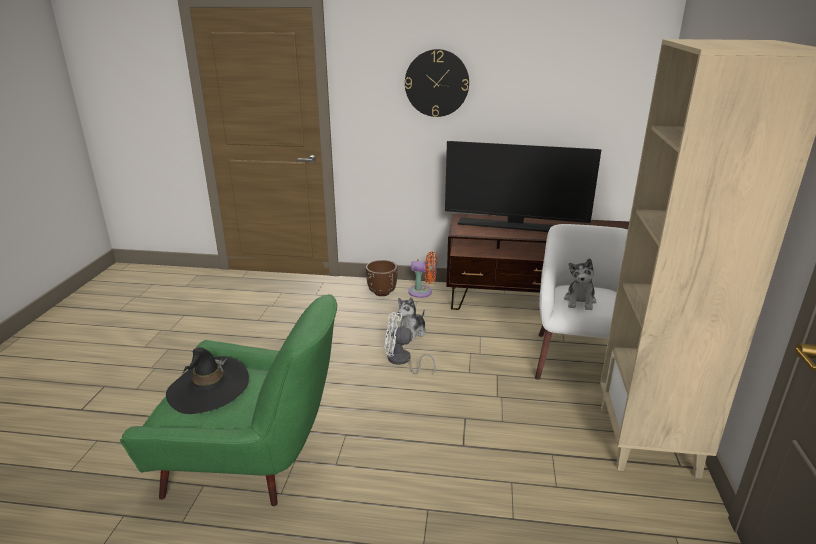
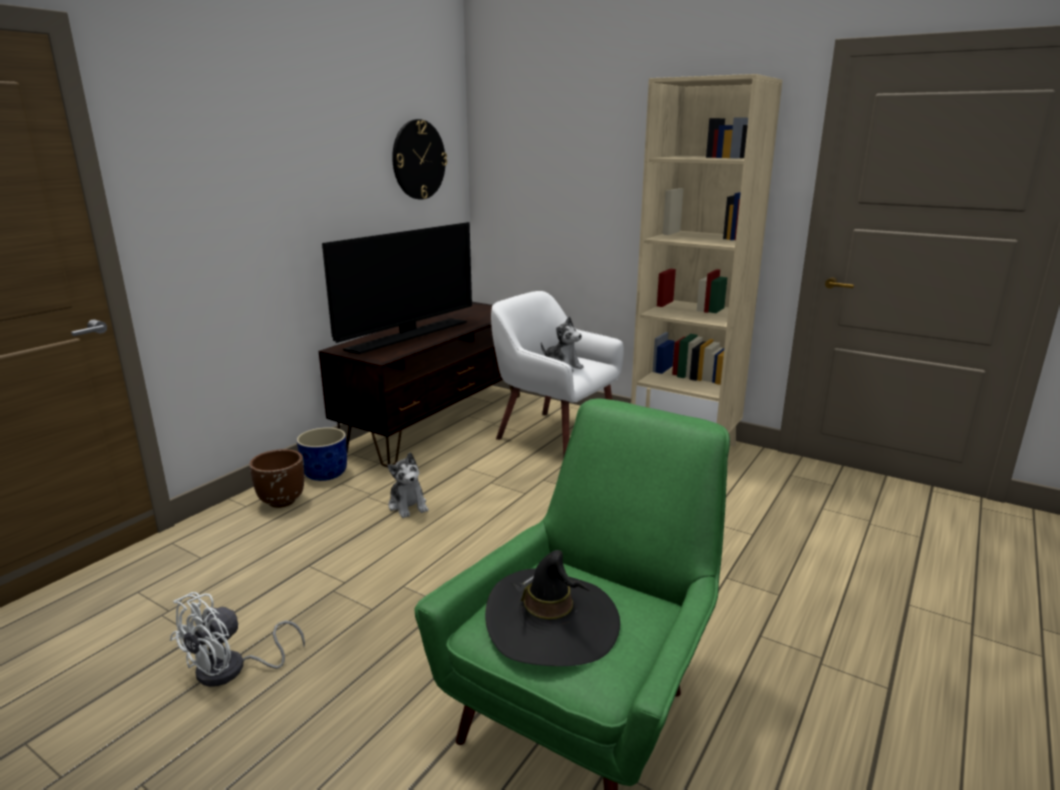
camera: 65 degrees left, 5 degrees down
(402, 361) = (463, 528): white fan -> white fan (232, 670)
(423, 292) = (324, 474): orange fan -> blue planter
(436, 83) = (271, 166): wall clock -> wall clock (418, 160)

